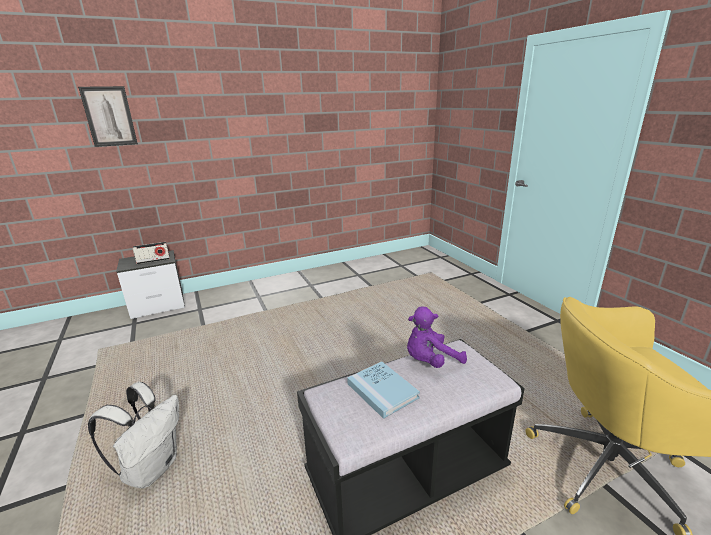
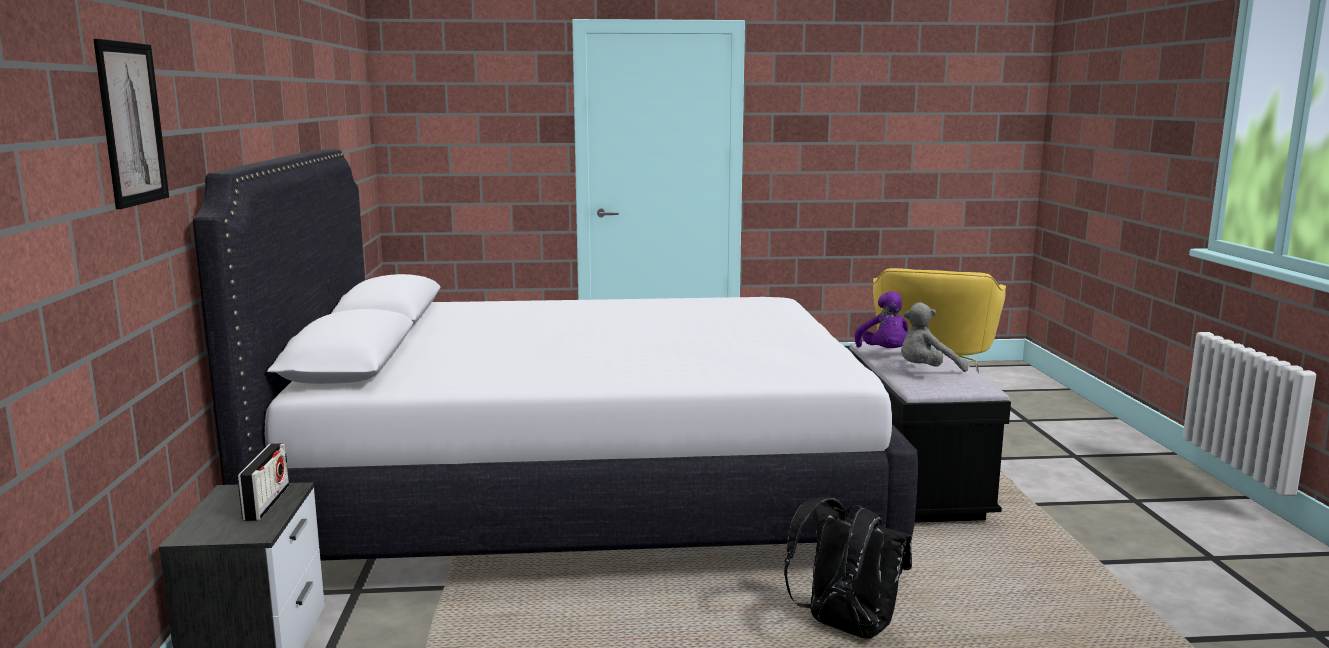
camera: 70 degrees left, 10 degrees down
(152, 468) = (844, 628): white backpack -> black backpack
(308, 330) = (582, 495): none -> white bed
(382, 390) = (927, 371): blue book -> grey plush toy

